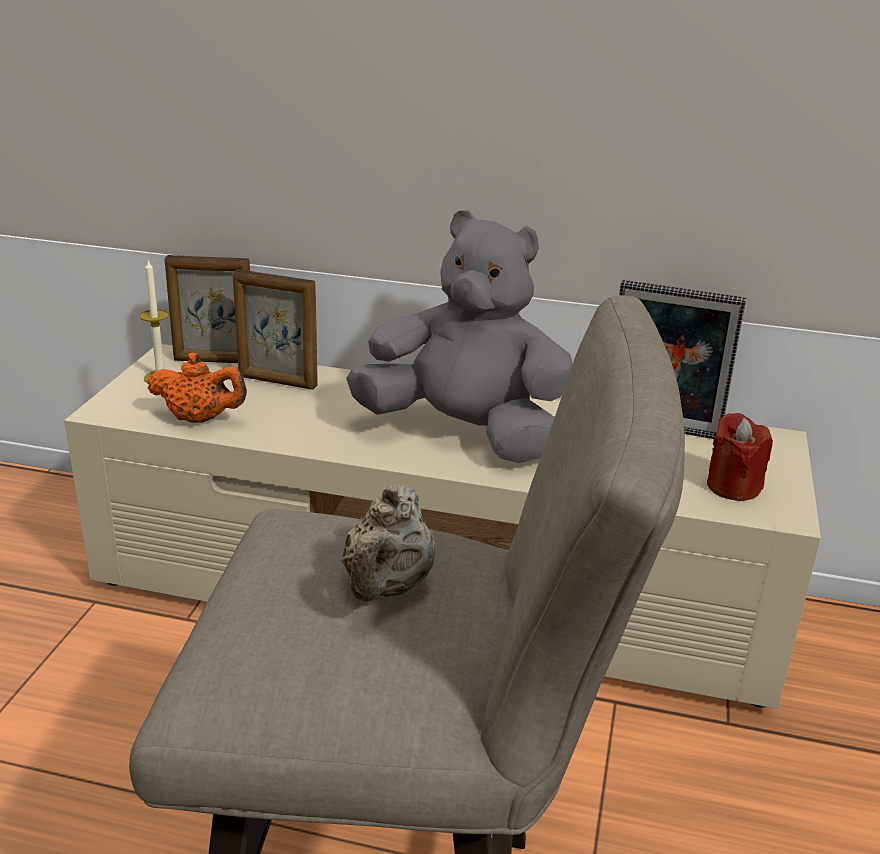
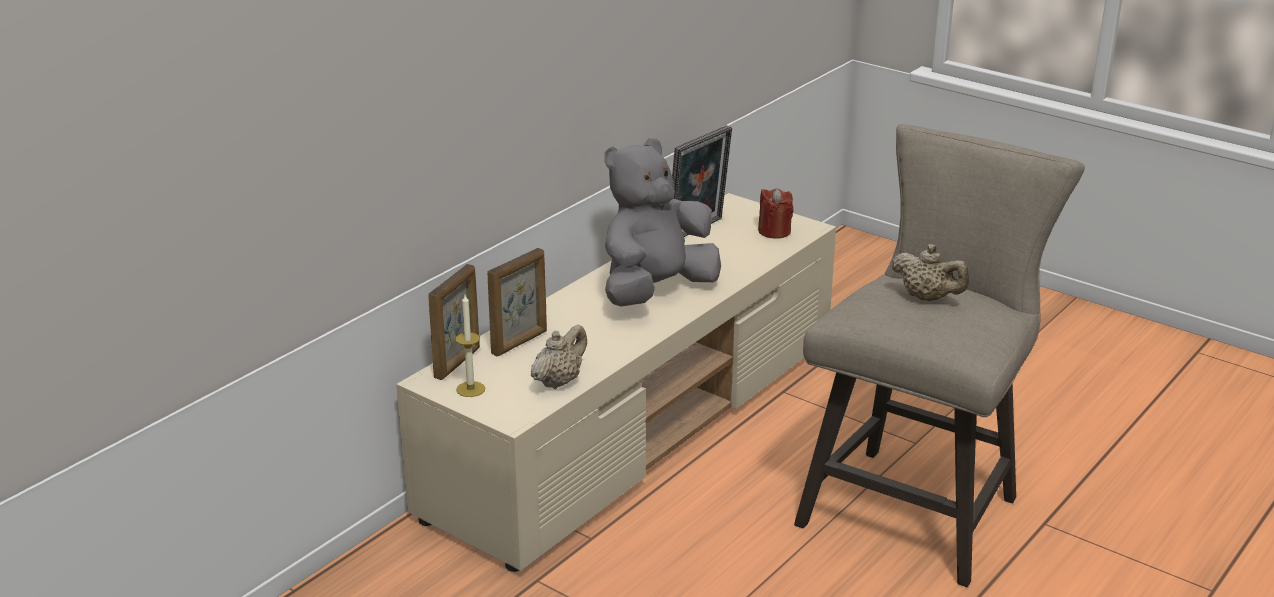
camera: 65 degrees left, 0 degrees up
(200, 419) = (559, 381): orange teapot -> beige teapot

